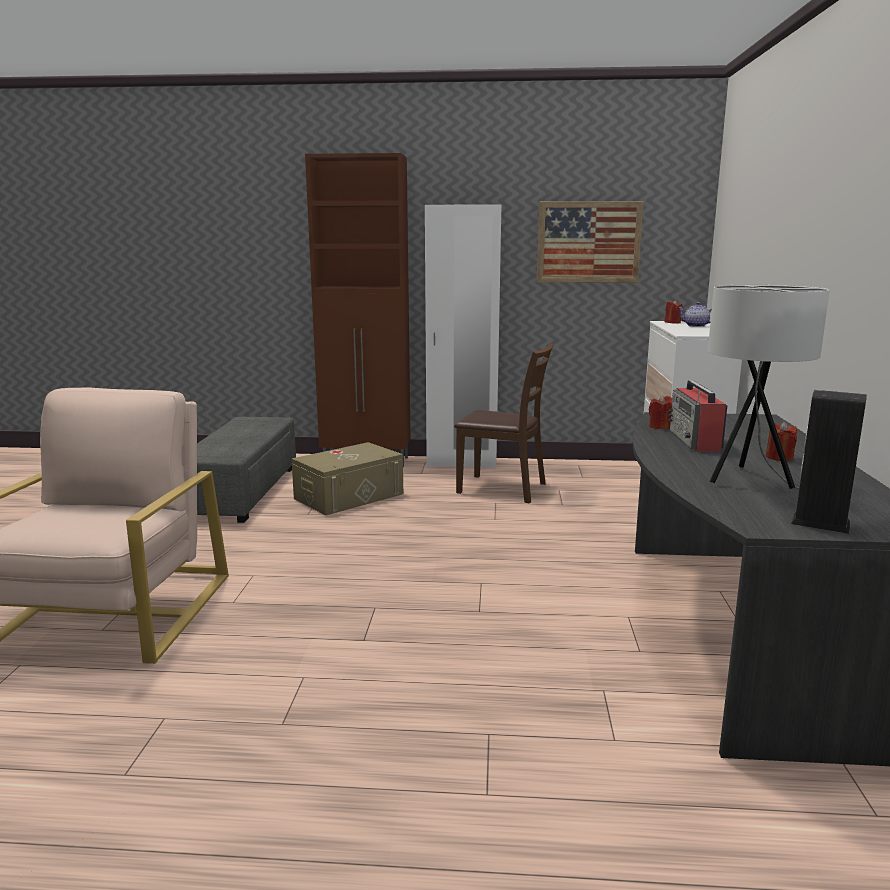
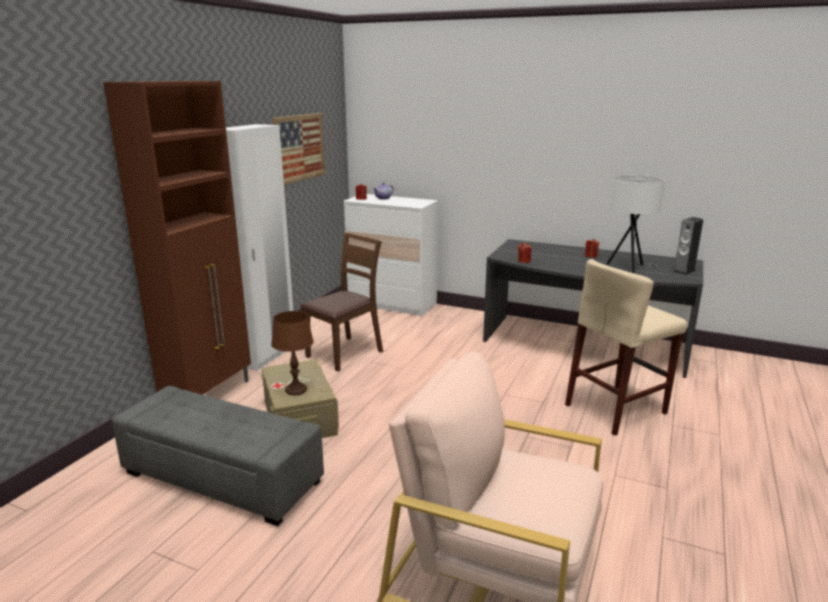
camera: 70 degrees left, 5 degrees up
(331, 458) = (296, 390): none -> brown table lamp
(504, 673) = (616, 409): none -> beige stool
(695, 441) = (556, 261): radio -> none

